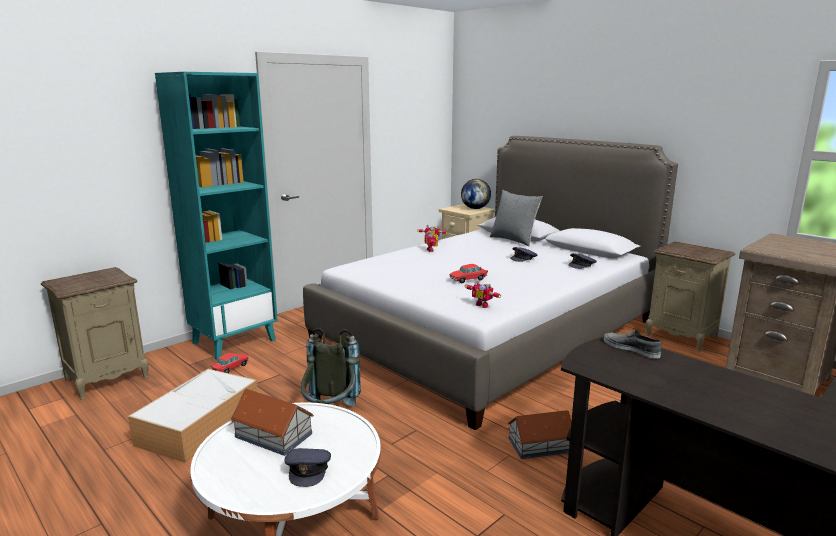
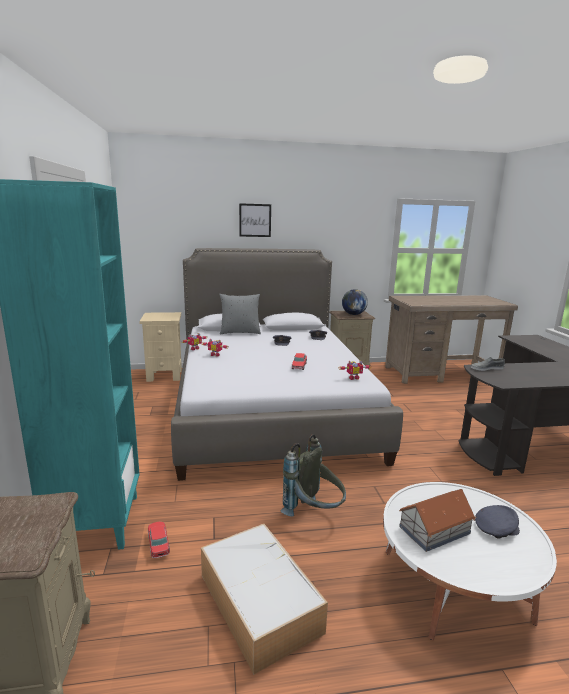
camera: 55 degrees left, 0 degrees up
(308, 469) = (496, 528): grey cap -> grey cap turned 45 degrees counterclockwise
(475, 208) = (166, 314): globe -> globe (353, 314)
(540, 445) = (426, 453): toy house -> none
(583, 102) = (255, 220): none -> picture

